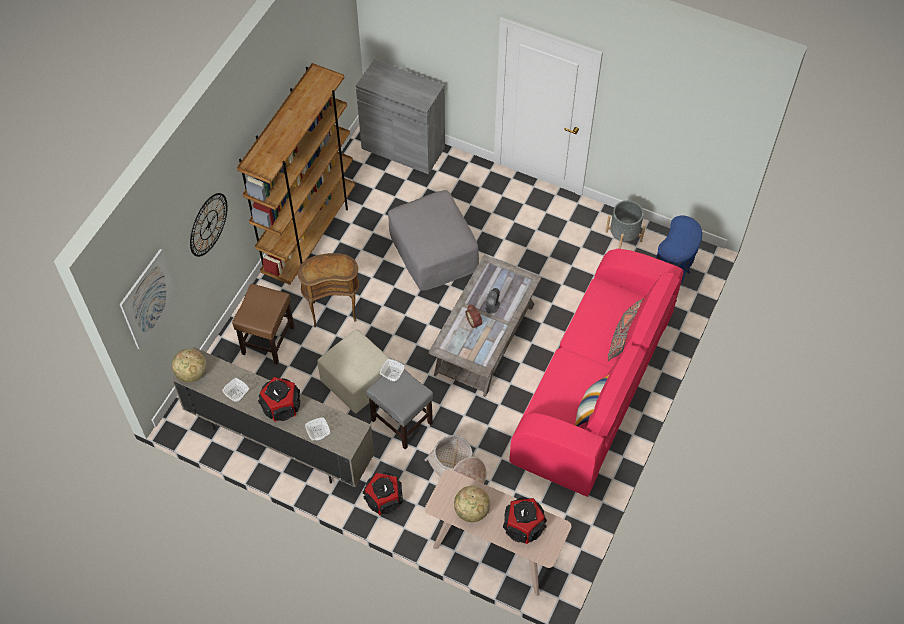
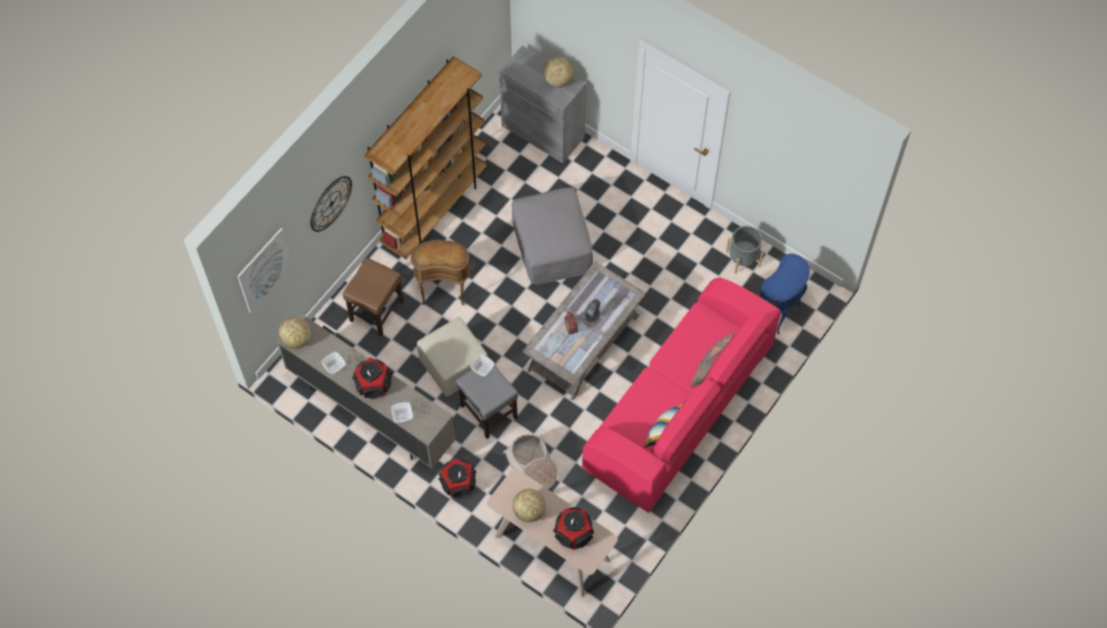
camera: 10 degrees right, 5 degrees up
(416, 86) = (558, 80): none -> globe

